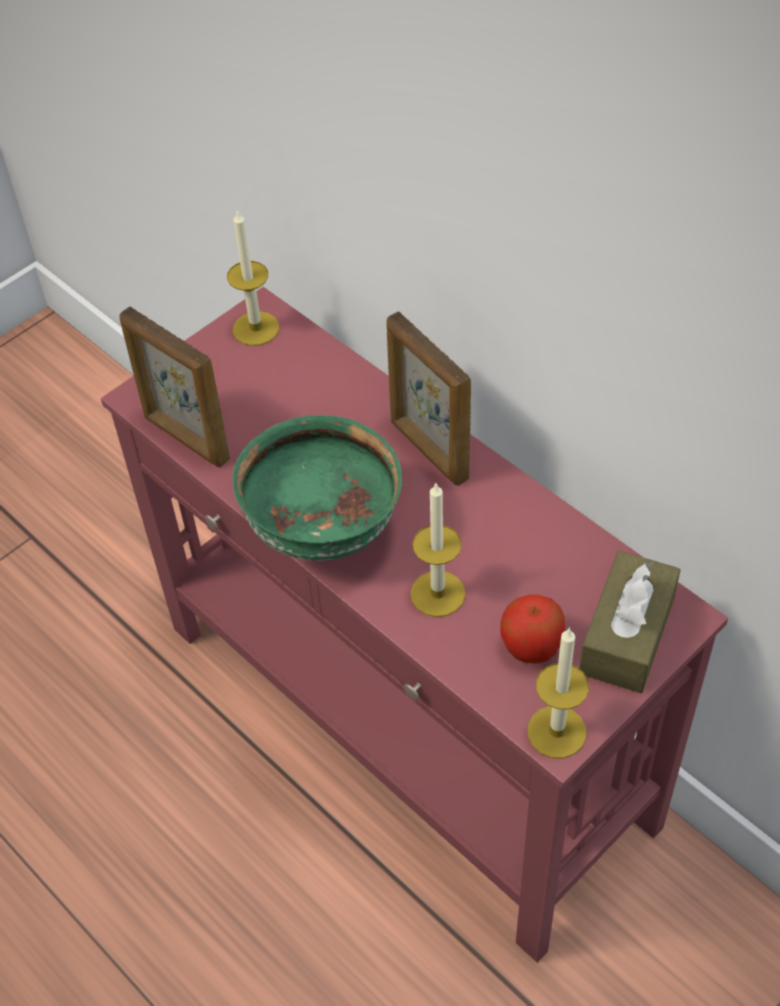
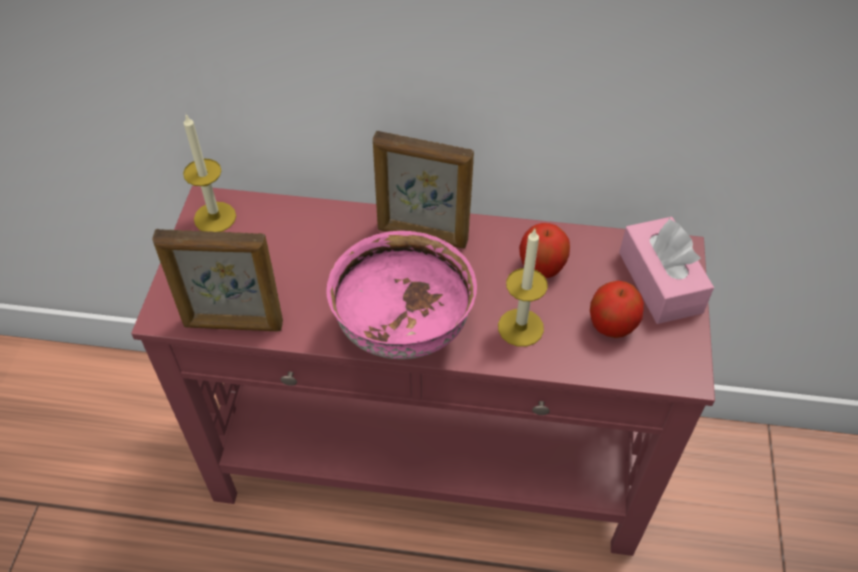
camera: 40 degrees left, 0 degrees up
(323, 532) = (402, 332): green bowl -> pink bowl
(517, 547) = (542, 266): none -> apple
(556, 732) = (680, 370): candle -> none
(627, 635) = (660, 282): brown tissue box -> pink tissue box

